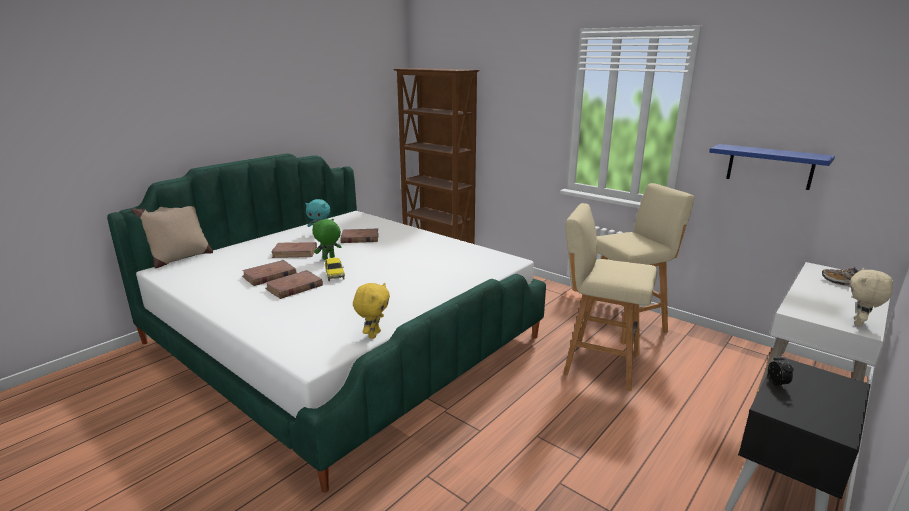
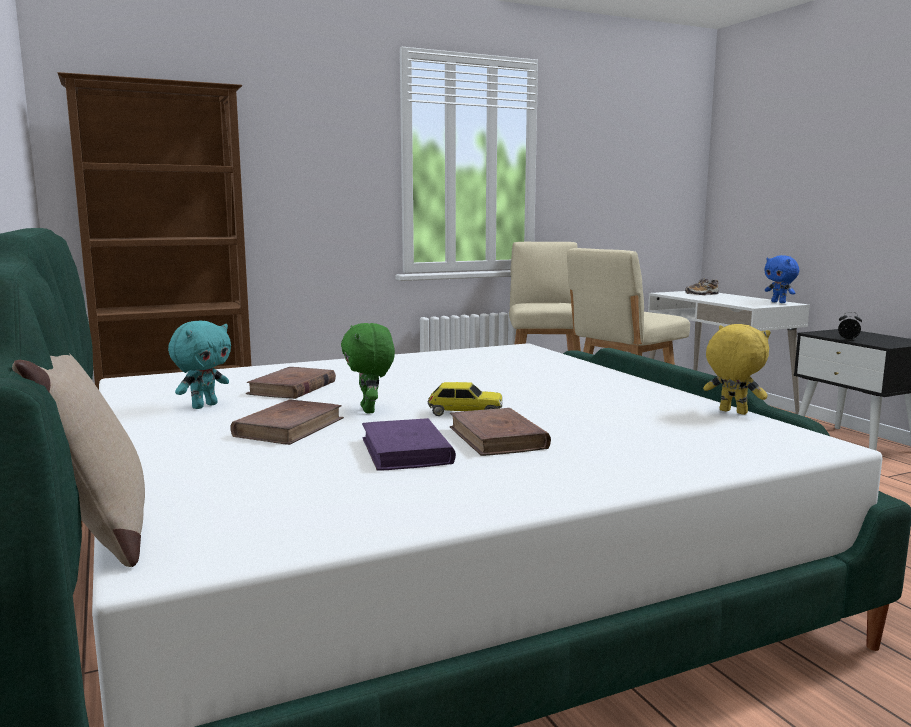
camera: 65 degrees left, 10 degrees down
(269, 276) = (406, 451): brown book -> purple book
(770, 166) = (610, 206): blue shelf -> none
(859, 323) = (779, 302): beige plush toy -> blue plush toy

